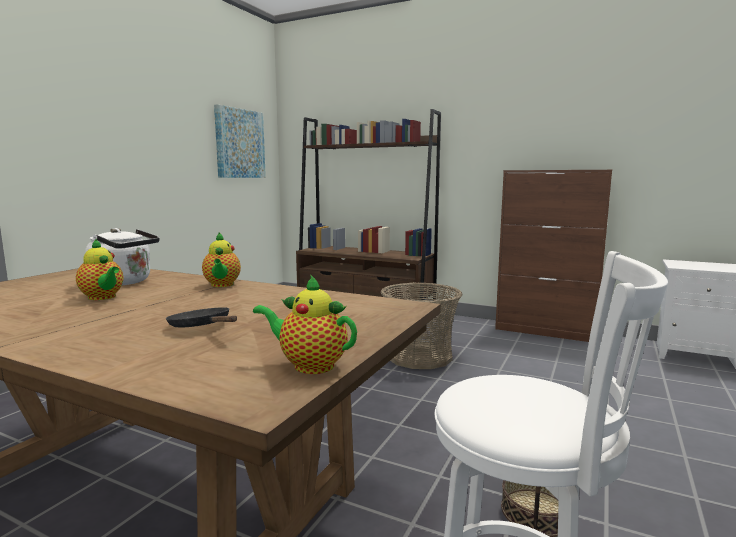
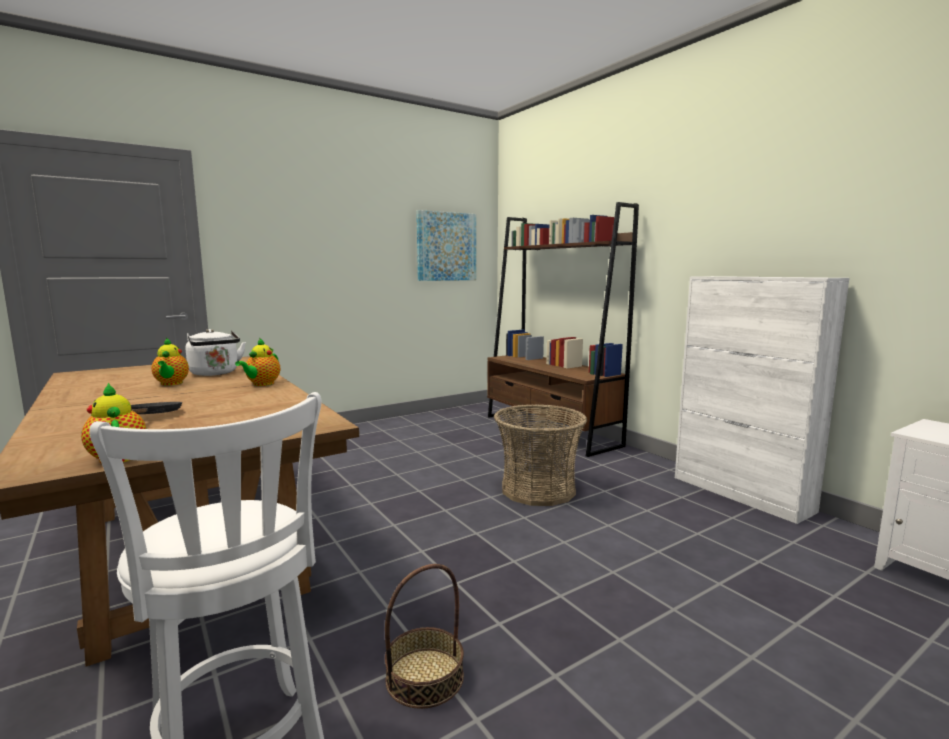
camera: 30 degrees right, 0 degrees up
(545, 331) = (741, 494): brown cabinet -> white cabinet

